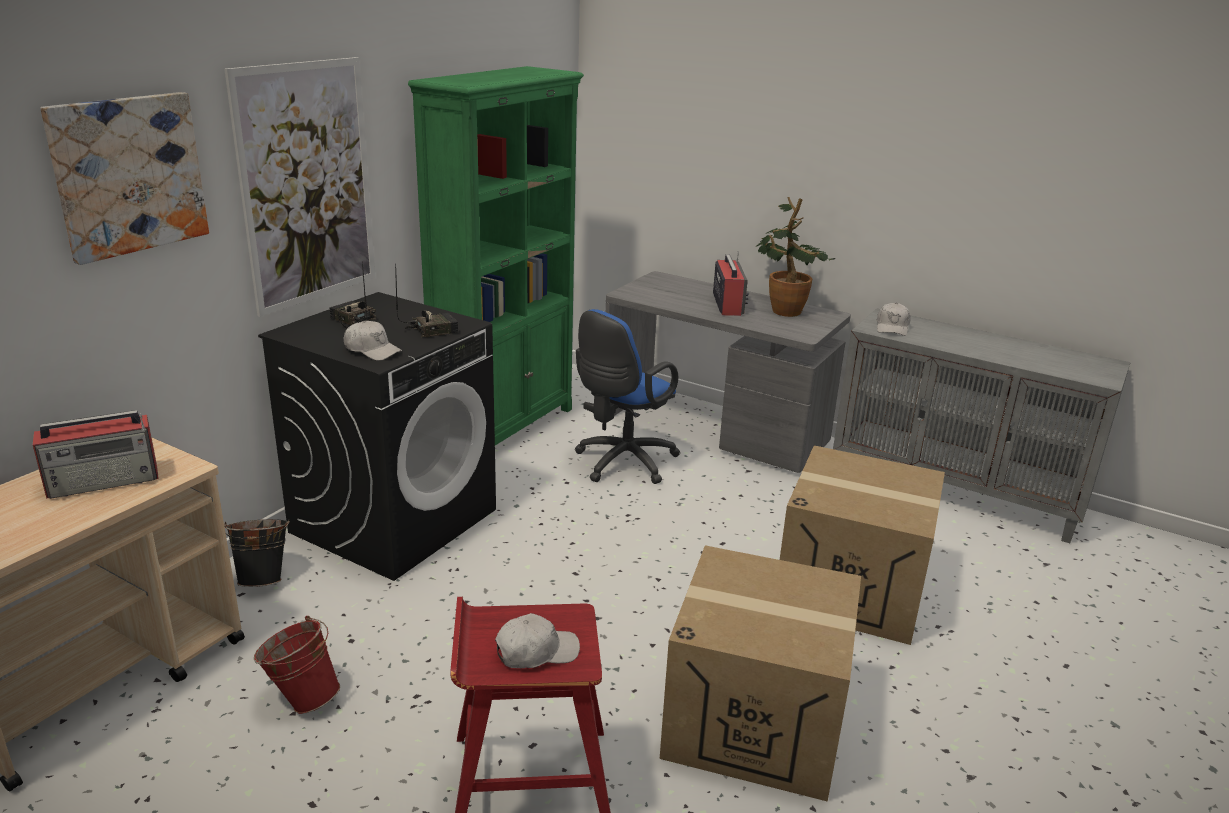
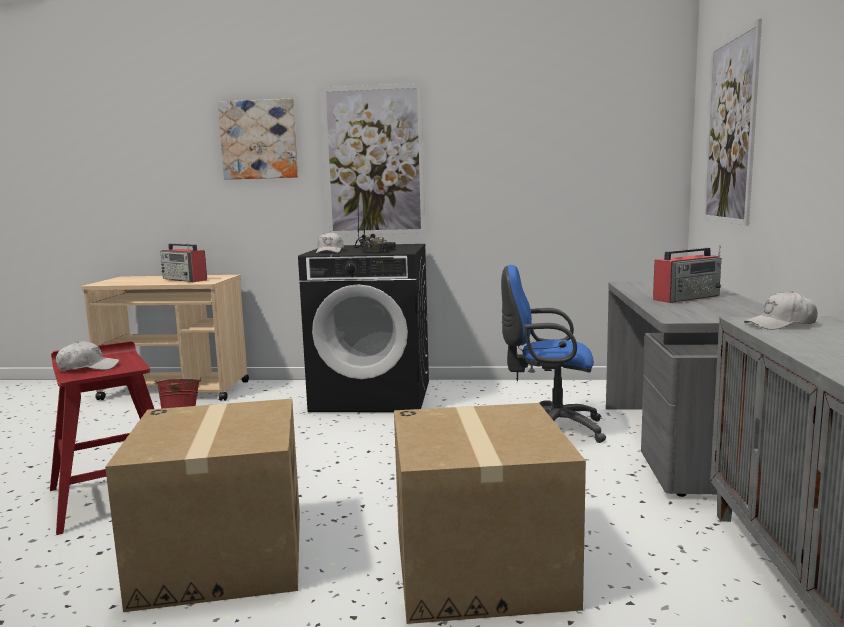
camera: 65 degrees right, 15 degrees down
(264, 578) = (283, 389): black bucket -> none
(505, 428) = (534, 388): green bookcase -> none
(536, 652) = (88, 367): white cap -> white cap turned 60 degrees counterclockwise
(683, 128) = (730, 130): none -> picture
(784, 309) = (733, 307): potted plant -> none

